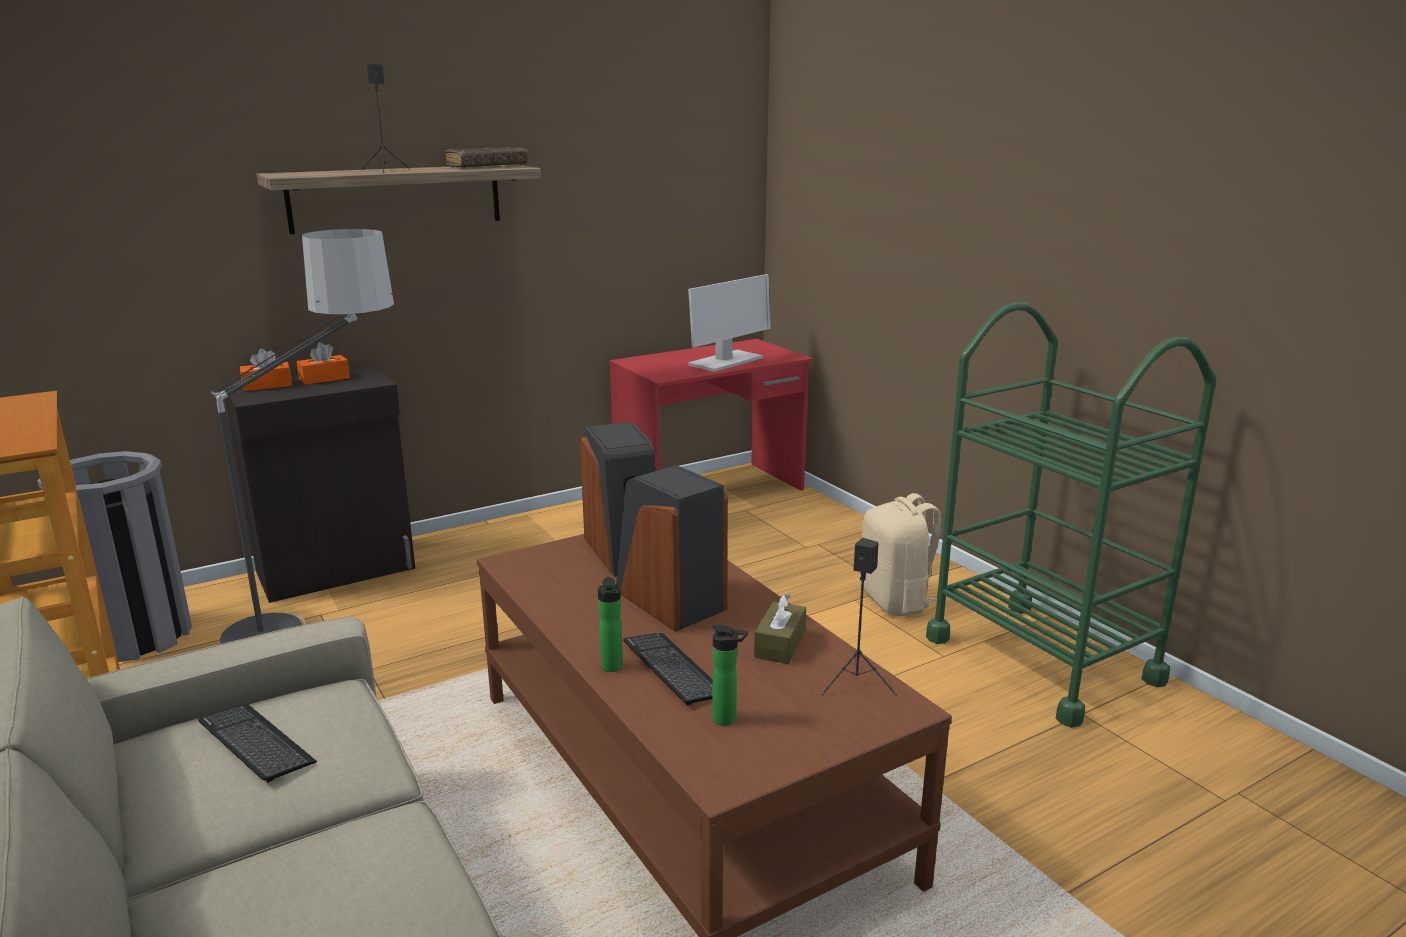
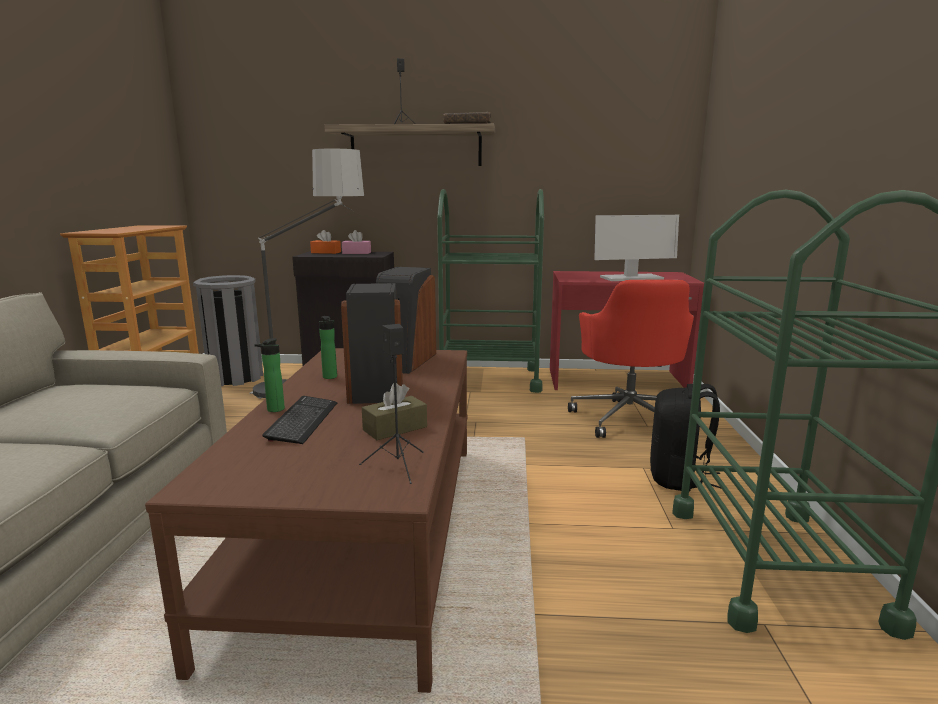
camera: 35 degrees right, 5 degrees down
(256, 744) = (87, 397): keyboard -> none
(324, 379) = (356, 253): orange tissue box -> pink tissue box
(557, 530) = (489, 379): none -> green cart
(728, 720) = (273, 456): bottle -> bottle (330, 377)
(778, 542) = (629, 418): none -> red office chair
(896, 601) = (679, 478): beige backpack -> black backpack

